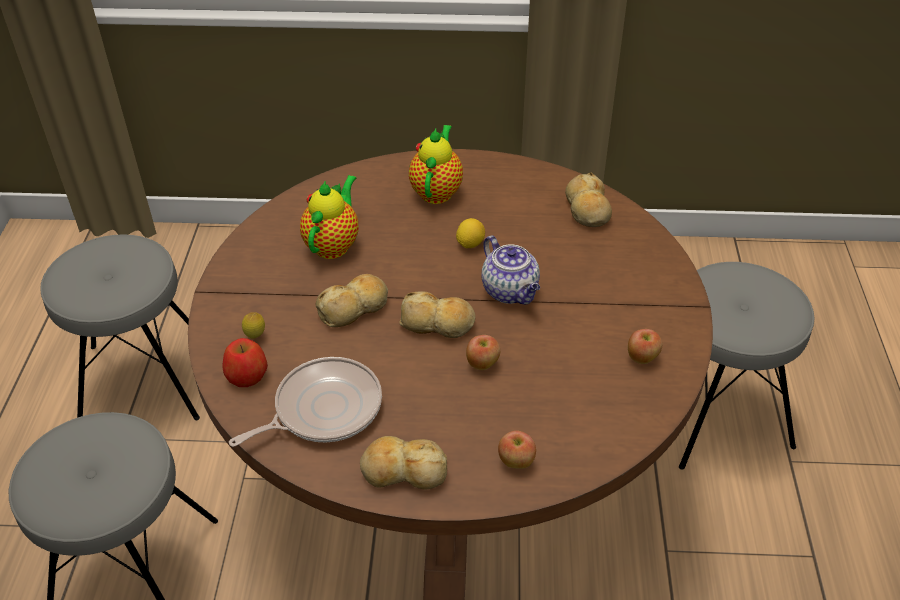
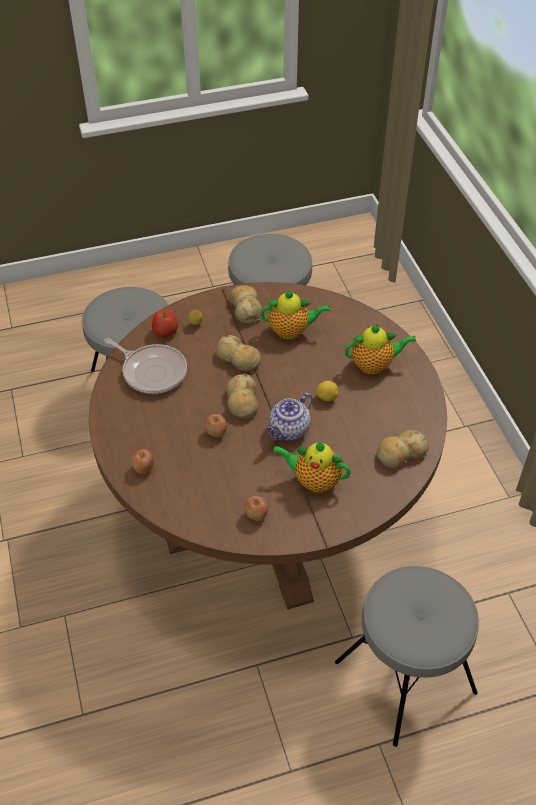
camera: 70 degrees right, 5 degrees up
(404, 471) = (120, 419): bread -> bread (245, 308)
(602, 290) = (314, 480): none -> teapot

